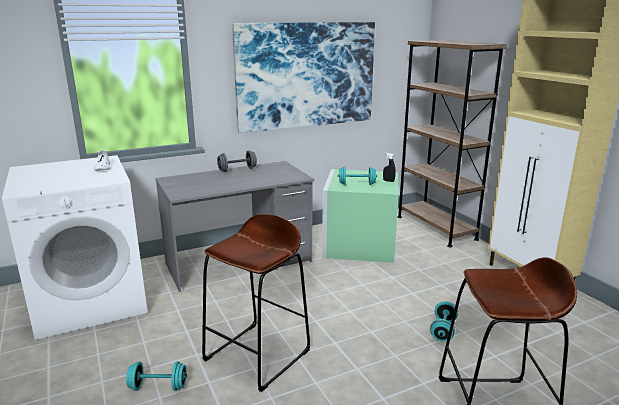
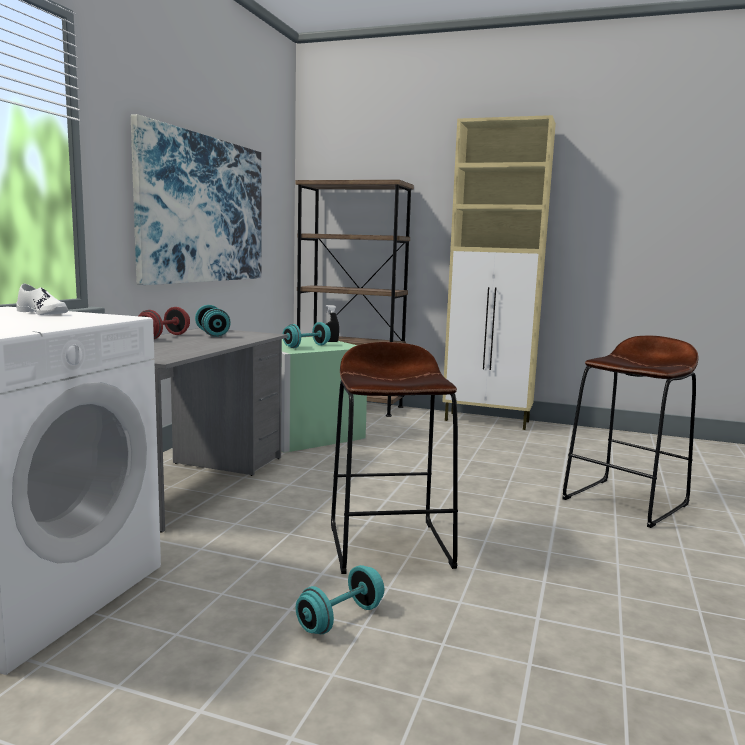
camera: 45 degrees left, 10 degrees down
(237, 170) = (163, 337): grey dumbbell -> red dumbbell
(443, 330) = (500, 470): turquoise dumbbell -> turquoise dumbbell (212, 334)

